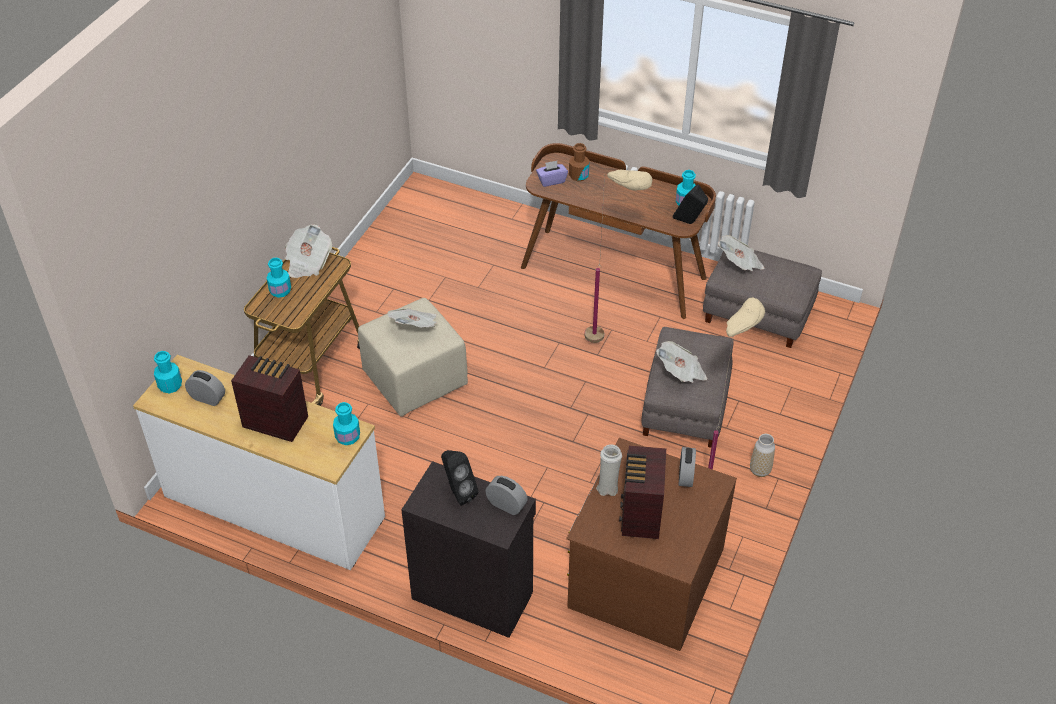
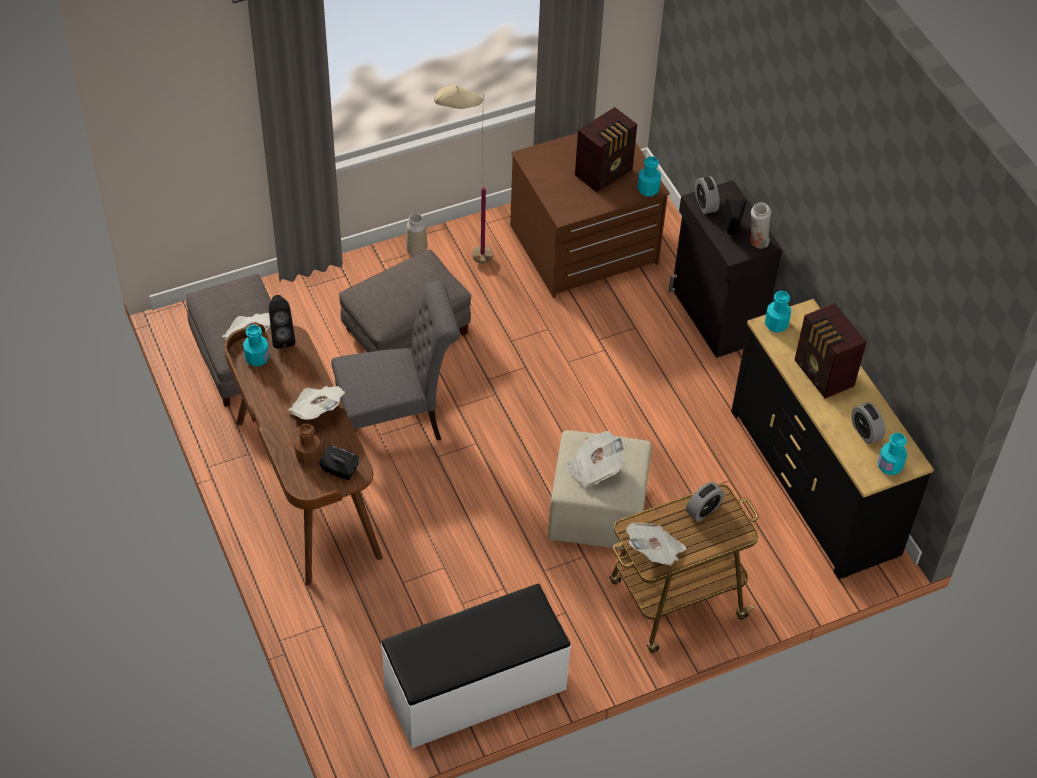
camera: 140 degrees left, 5 degrees up
(273, 507) = (814, 481): white dresser -> black dresser
(280, 291) = (707, 537): turquoise bottle -> turquoise bottle (648, 189)
(389, 244) = (476, 689): none -> white bench
(551, 180) = (339, 470): purple tissue box -> black tissue box
(608, 487) = (605, 202): white vase -> white vase (757, 242)
(610, 344) = (397, 423): beige floor lamp -> grey chair
(681, 372) = (422, 285): newspaper -> newspaper (317, 410)
(685, 476) = (544, 174): alarm clock -> alarm clock (703, 510)

